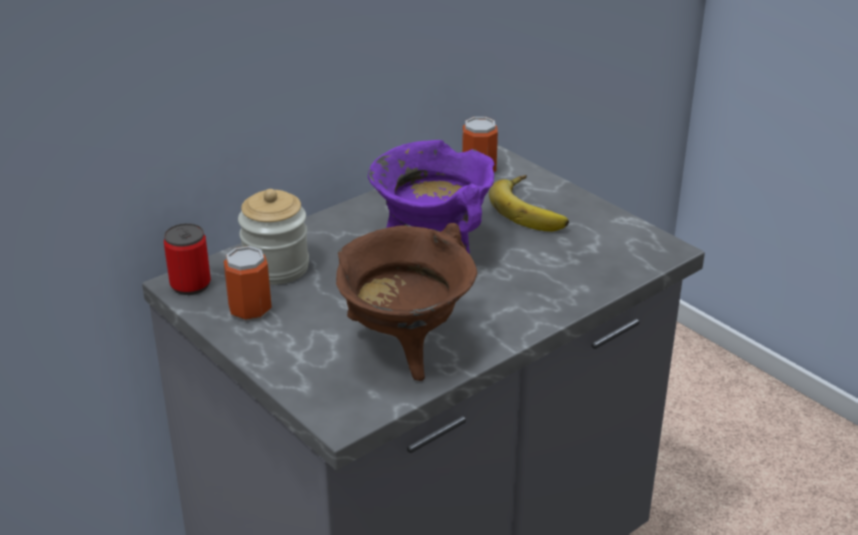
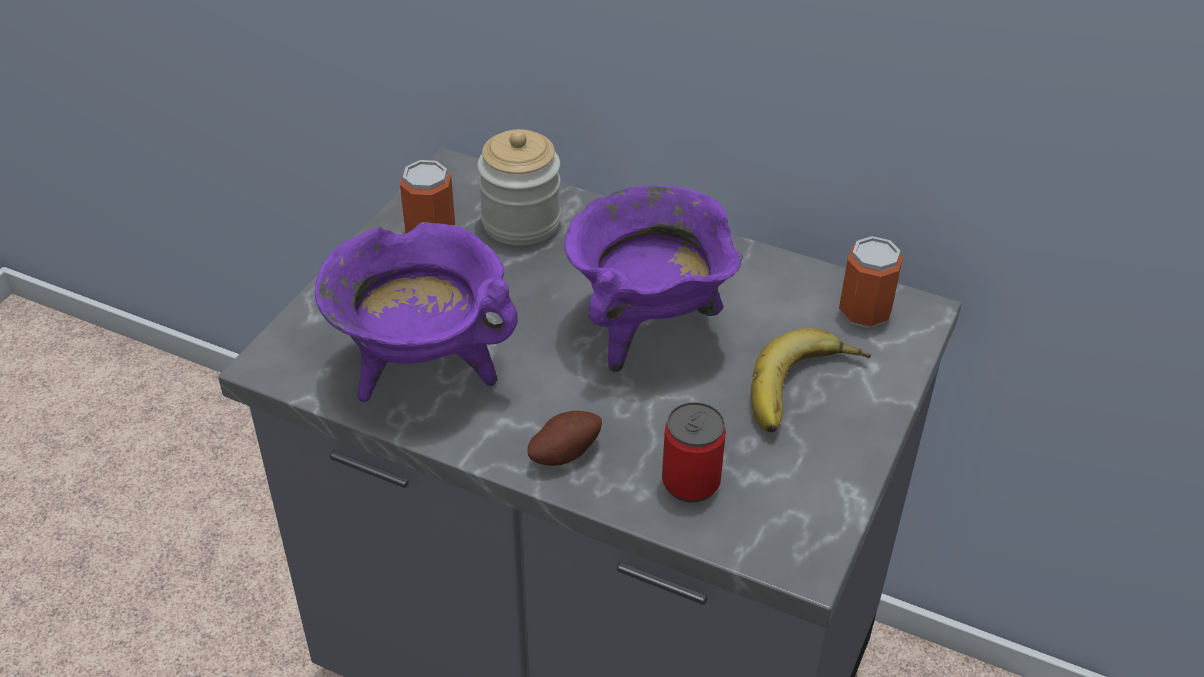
camera: 65 degrees right, 10 degrees up
(190, 285) = (453, 177): can -> can (690, 482)
(405, 347) = (422, 369): brown cooking pot -> purple cooking pot
(529, 307) = (563, 452): none -> potato

